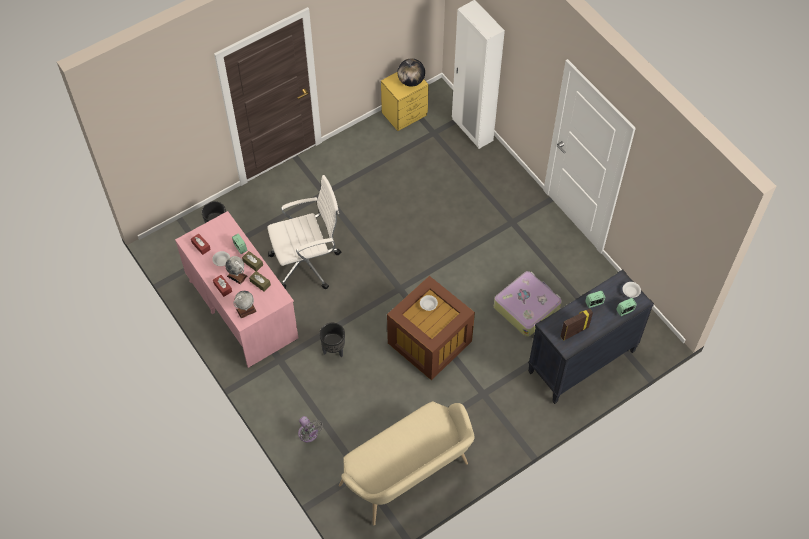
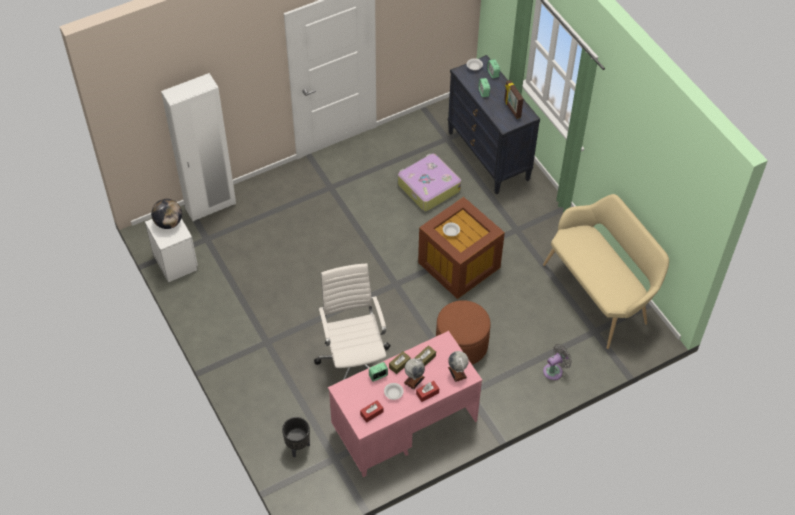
camera: 85 degrees left, 5 degrees down
(333, 350) = (461, 345): black planter -> brown ottoman
(405, 114) = (175, 261): yellow nightstand -> white nightstand

